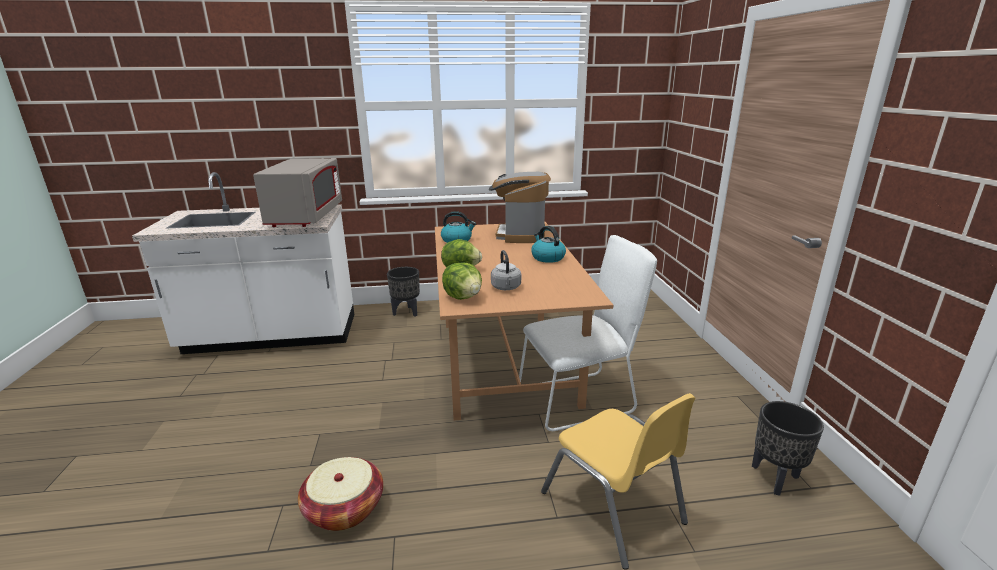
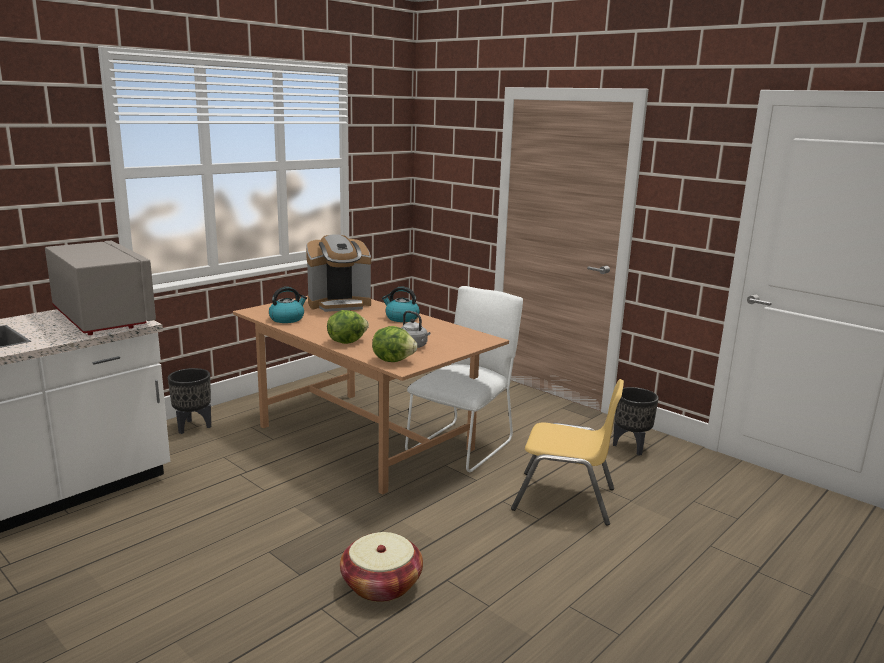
camera: 40 degrees left, 5 degrees down
(520, 234) = (339, 304): coffee machine -> coffee machine turned 75 degrees counterclockwise

